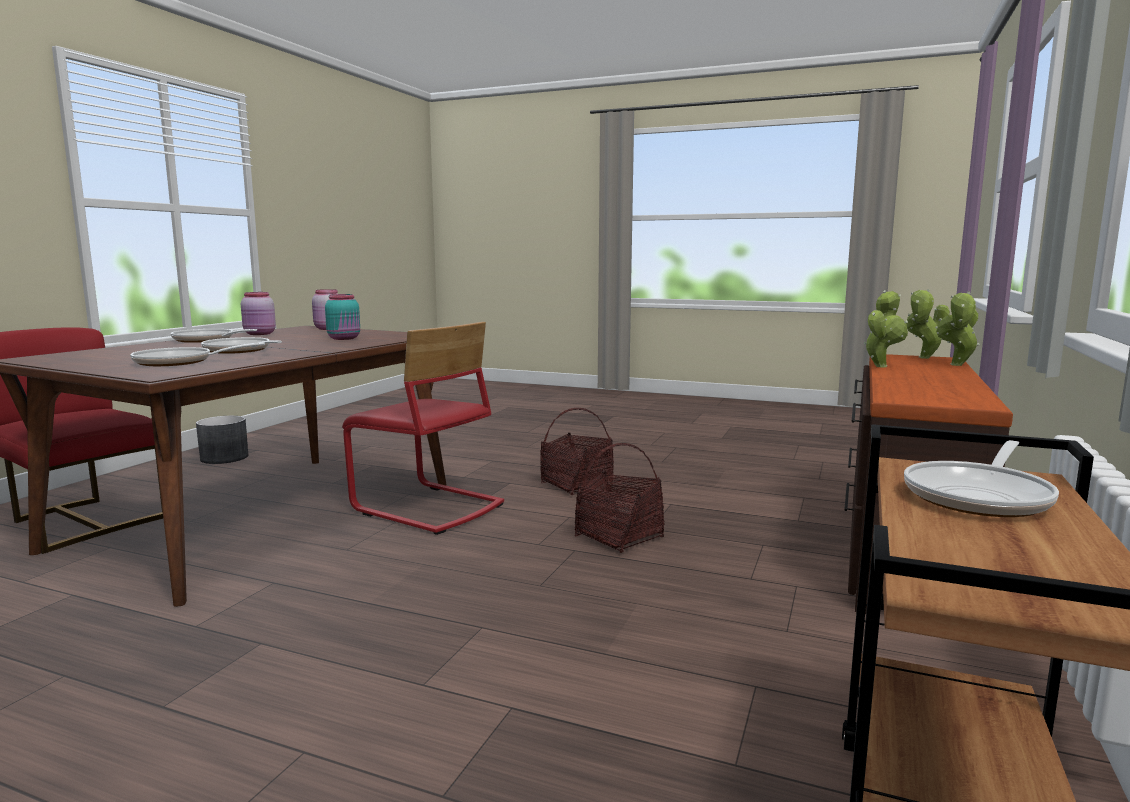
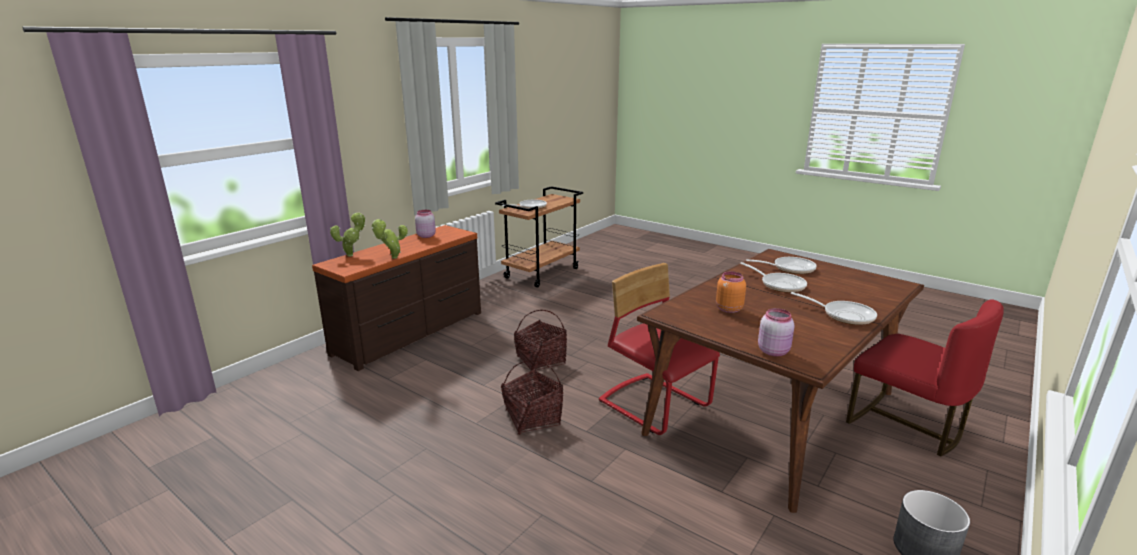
camera: 165 degrees left, 10 degrees up
(260, 334) = (824, 334): pink jar -> pink jar (426, 236)
(345, 338) = (728, 309): turquoise jar -> orange jar
(923, 358) = (339, 265): potted plant -> none

